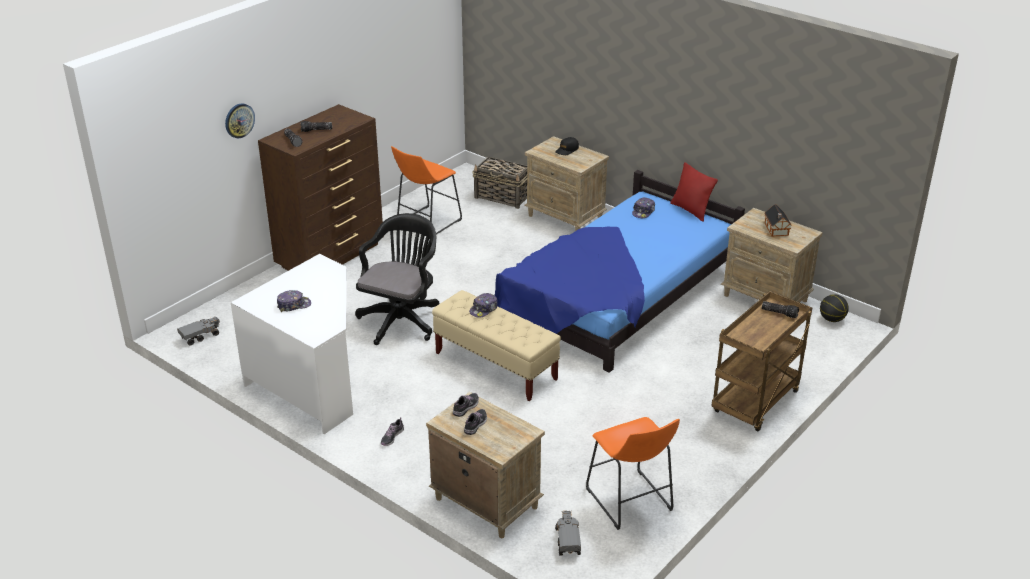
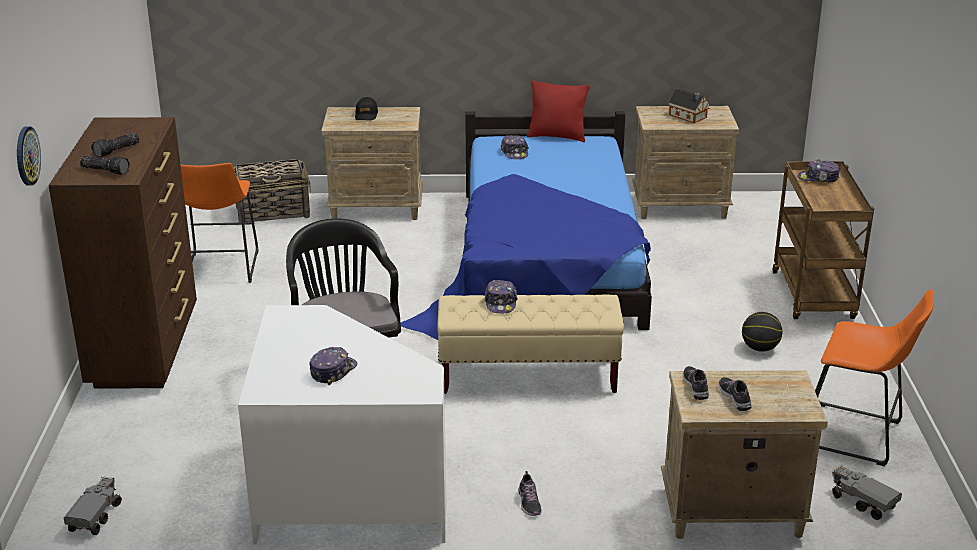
camera: 40 degrees left, 5 degrees down
(780, 313) = (818, 178): flashlight -> cap
(832, 319) = (761, 202): basketball -> basketball (760, 348)

